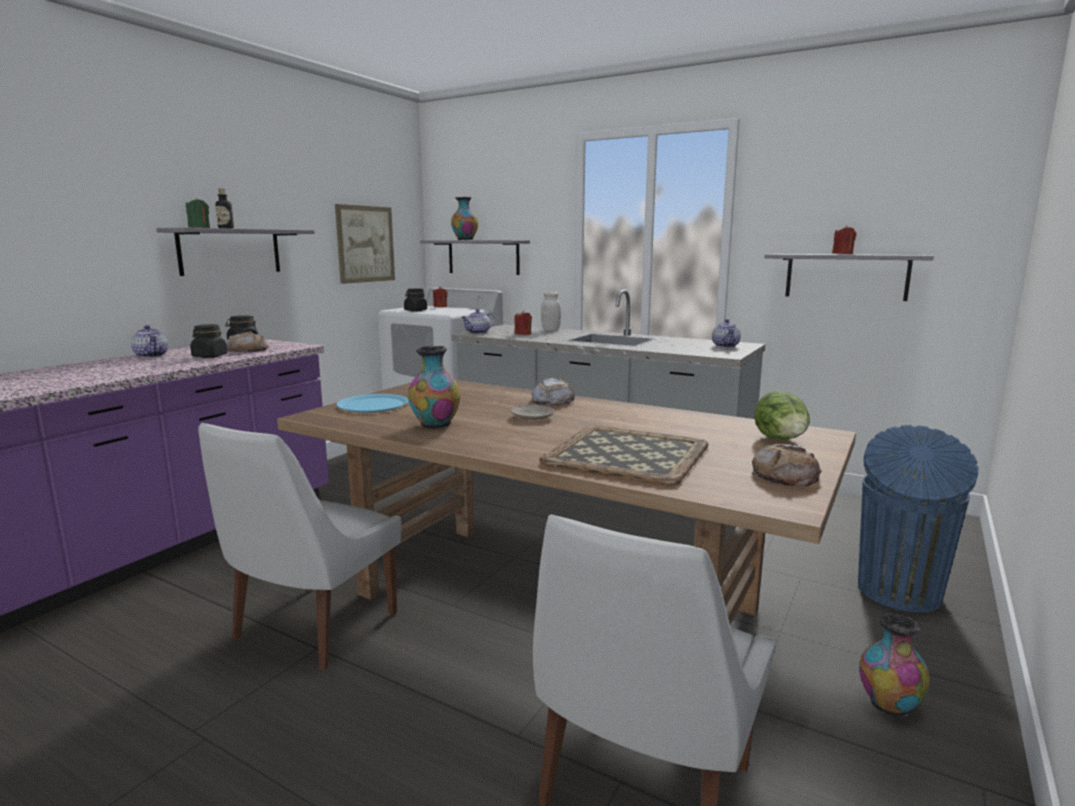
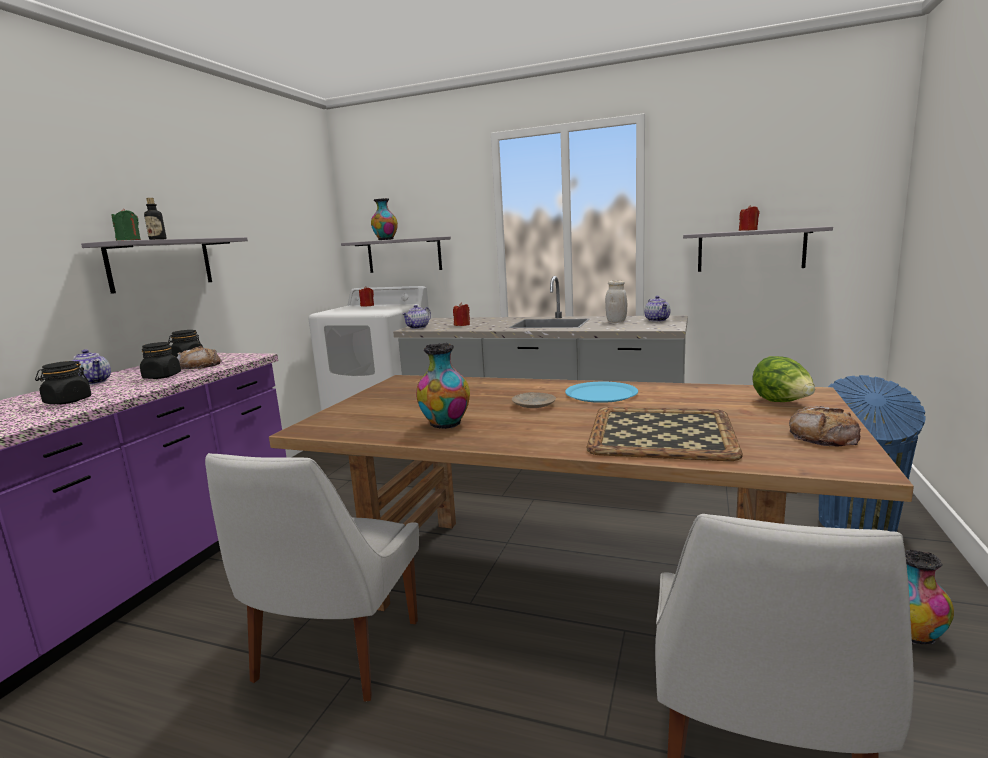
camera: 10 degrees left, 0 degrees up
(365, 244) = (289, 249): picture -> none
(373, 405) = (361, 410): blue plate -> blue plate (601, 393)
(415, 310) = (347, 311): black jar -> black jar (68, 401)
(550, 330) = (484, 319): white jar -> white jar (616, 321)
(552, 400) = (536, 386): bread -> none

